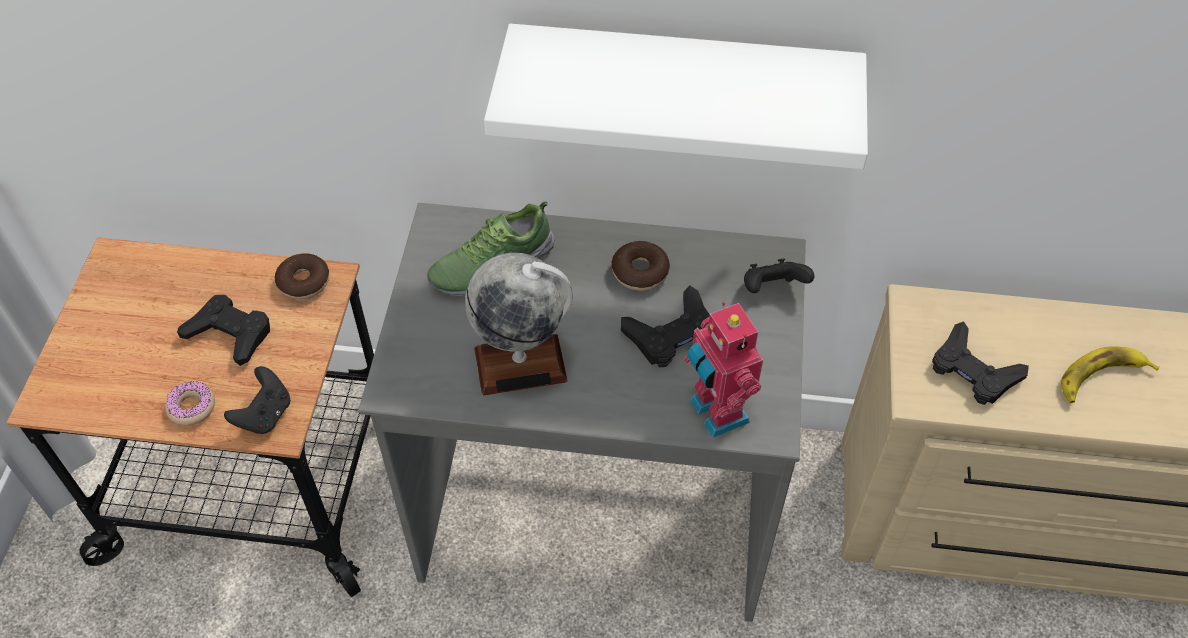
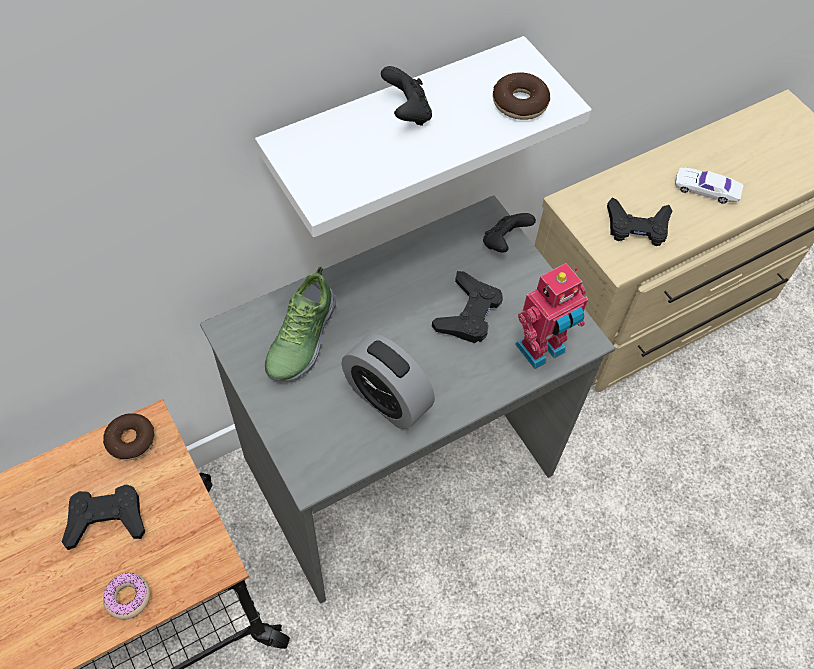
camera: 40 degrees left, 5 degrees up
(265, 415) = (194, 562): black game controller -> black game controller (407, 113)
(520, 364) = (387, 399): globe -> alarm clock
(640, 272) = (409, 281): donut -> donut (519, 103)
(715, 413) = (542, 350): toy robot -> toy robot turned 60 degrees counterclockwise
(1100, 378) = (706, 189): banana -> white toy car

